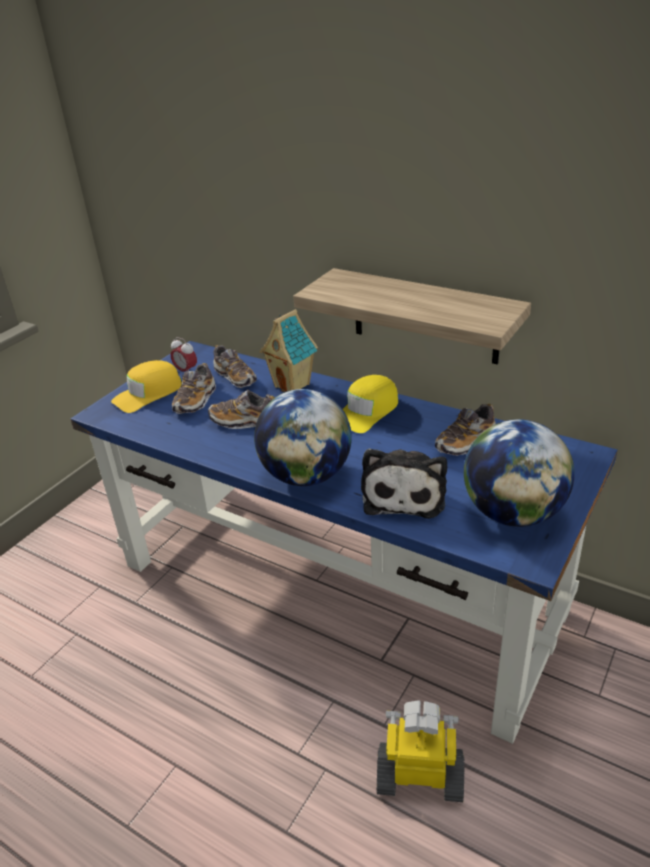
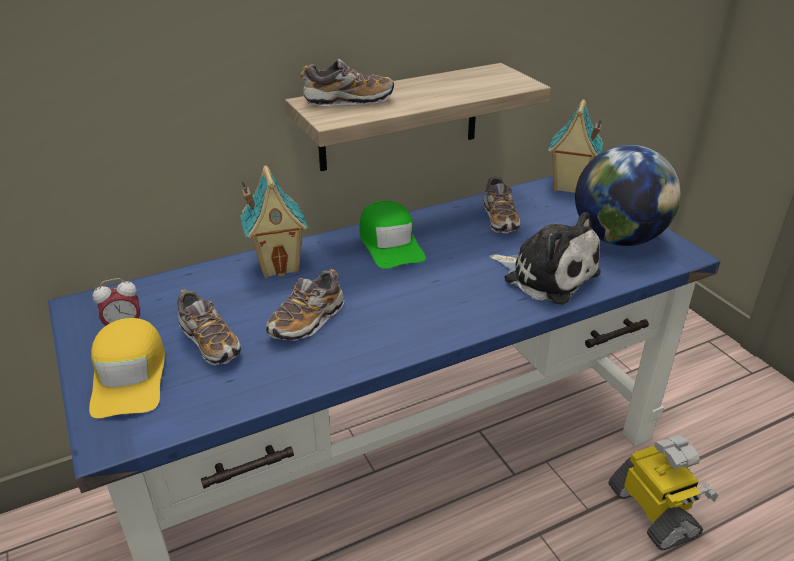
camera: 60 degrees left, 0 degrees up
(235, 377) = (201, 296): shoe -> shoe (348, 101)
(306, 475) = (462, 317): globe -> none
(367, 411) = (390, 244): yellow cap -> green cap
(420, 775) = (654, 512): toy robot -> toy robot turned 120 degrees clockwise
(576, 457) = (569, 187): none -> toy house

